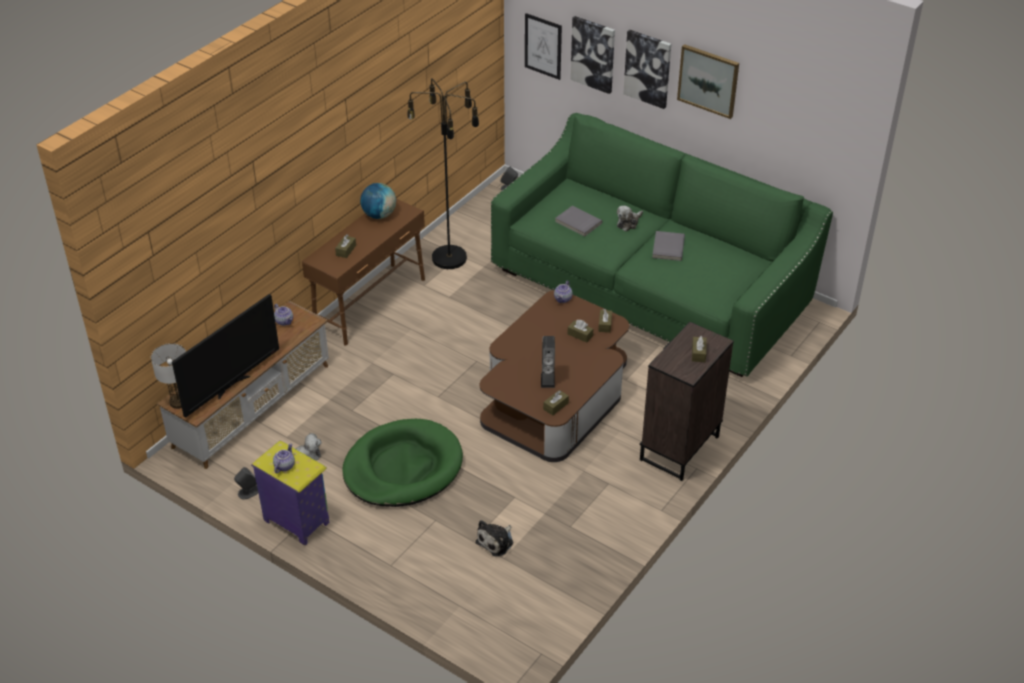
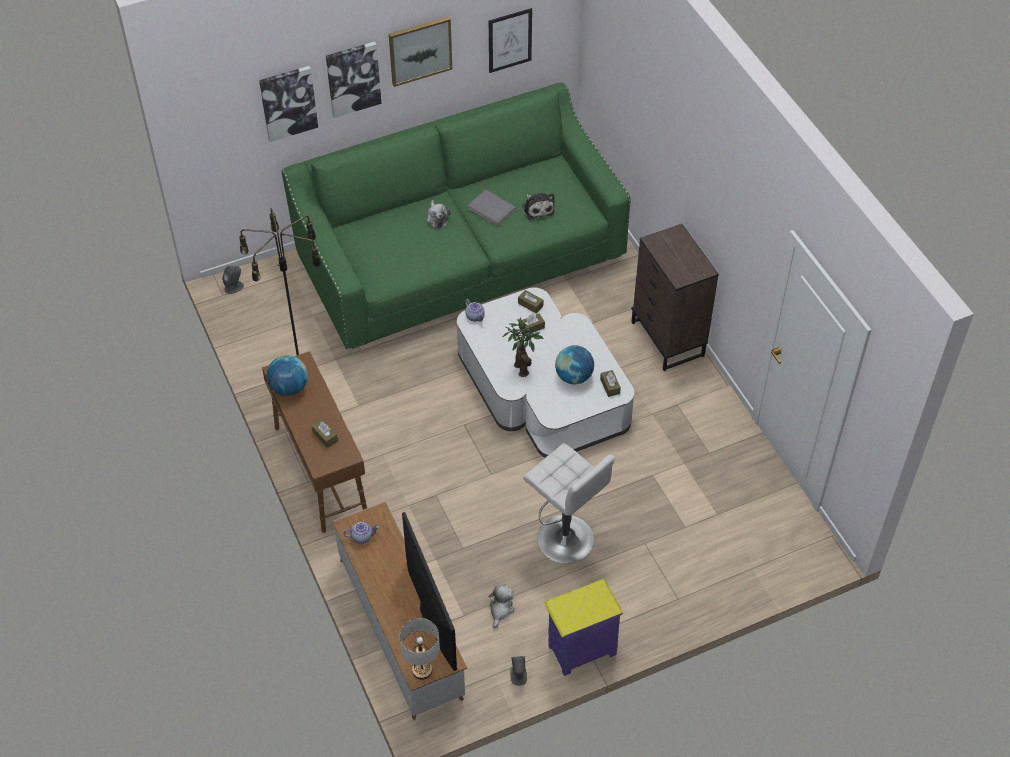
camera: 60 degrees left, 10 degrees up
(284, 466) = (584, 610): teapot -> none
(403, 467) = (565, 540): green dog bed -> white stool
(496, 541) = (695, 511): plush toy -> plush toy (537, 208)
(531, 346) = (522, 367): none -> potted plant
(543, 46) = (226, 131): picture -> picture (510, 40)
(547, 380) = (574, 377): speaker -> globe
(555, 390) = (542, 386): brown coffee table -> white coffee table
(578, 223) = (409, 251): grey book -> none
(698, 353) = (683, 252): brown tissue box -> none

